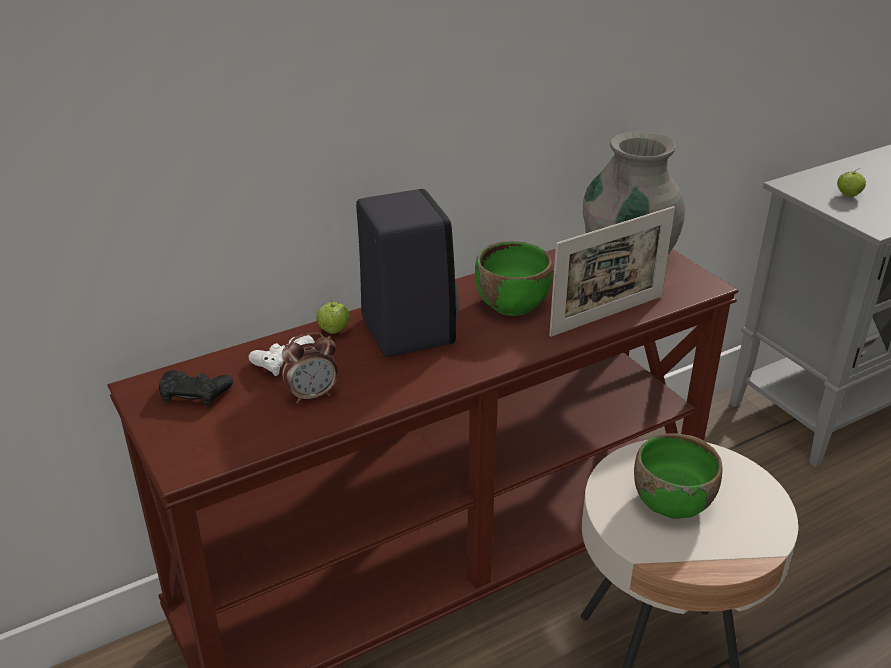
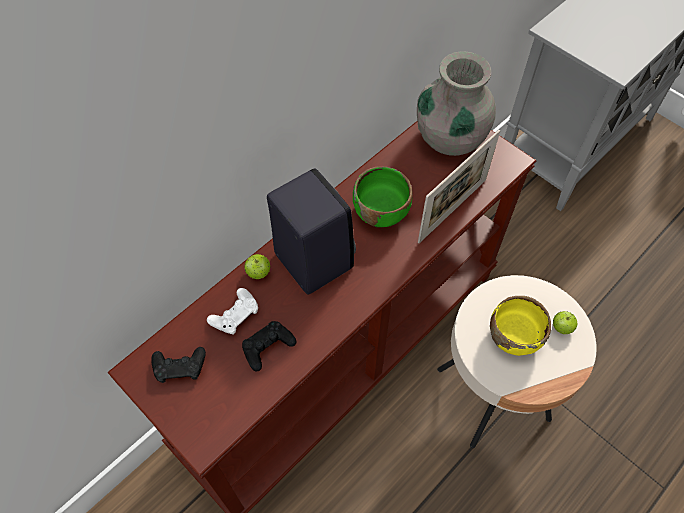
camera: 15 degrees left, 25 degrees up
(312, 395) = (268, 347): alarm clock -> black game controller
(672, 501) = (513, 336): green bowl -> yellow bowl
(848, 195) = (593, 35): apple -> apple (561, 327)

